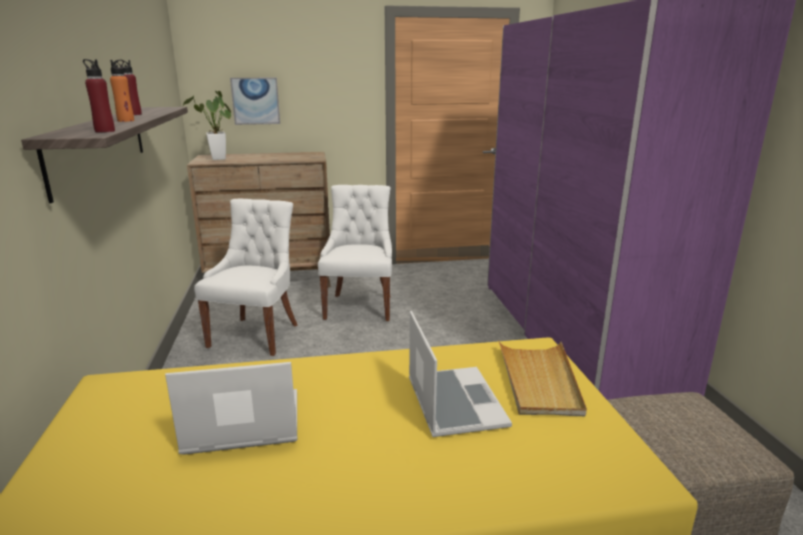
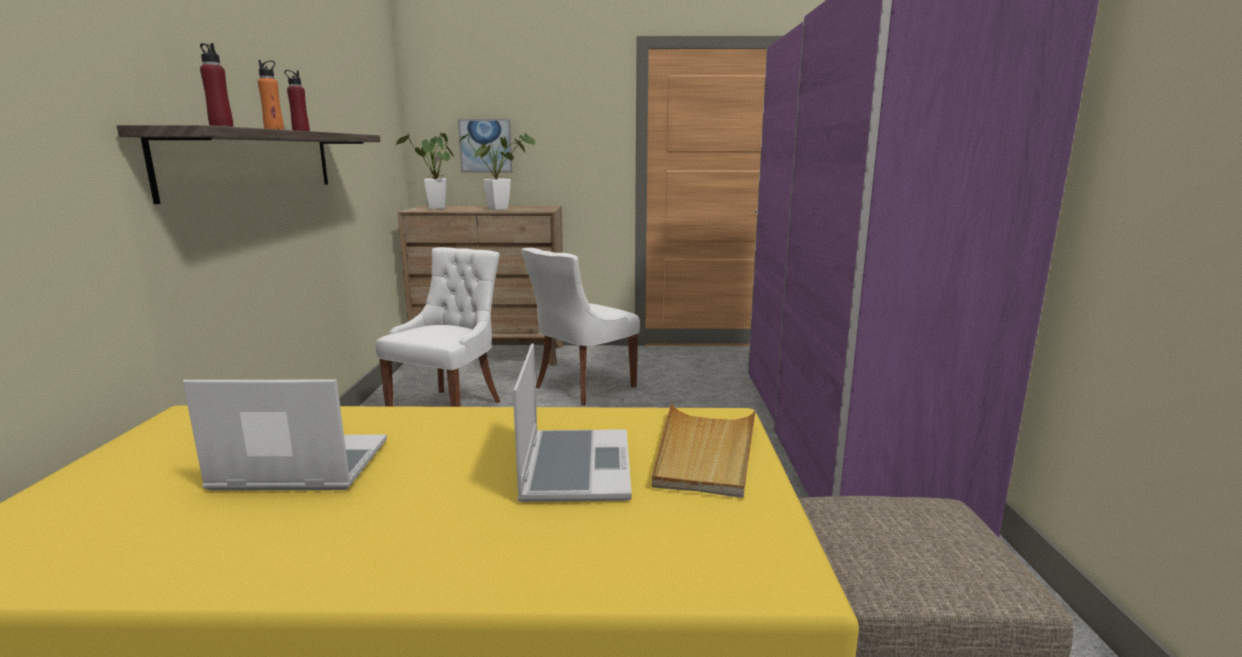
camera: 10 degrees right, 5 degrees down
(277, 157) = (502, 209): none -> potted plant
(360, 306) = (582, 387): white chair -> white chair turned 150 degrees counterclockwise

